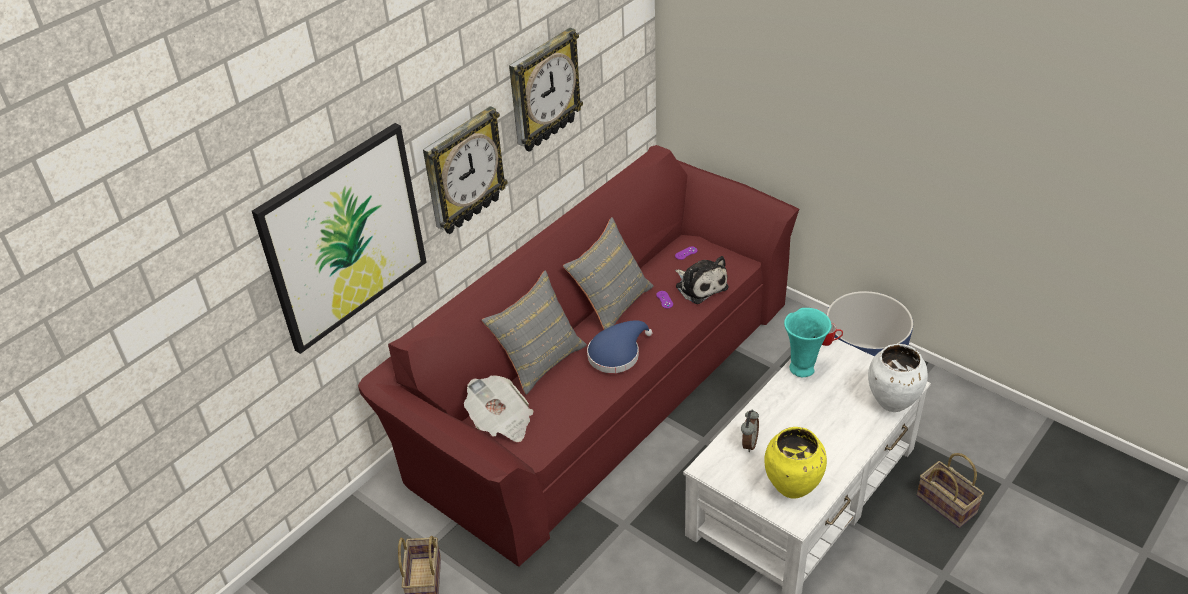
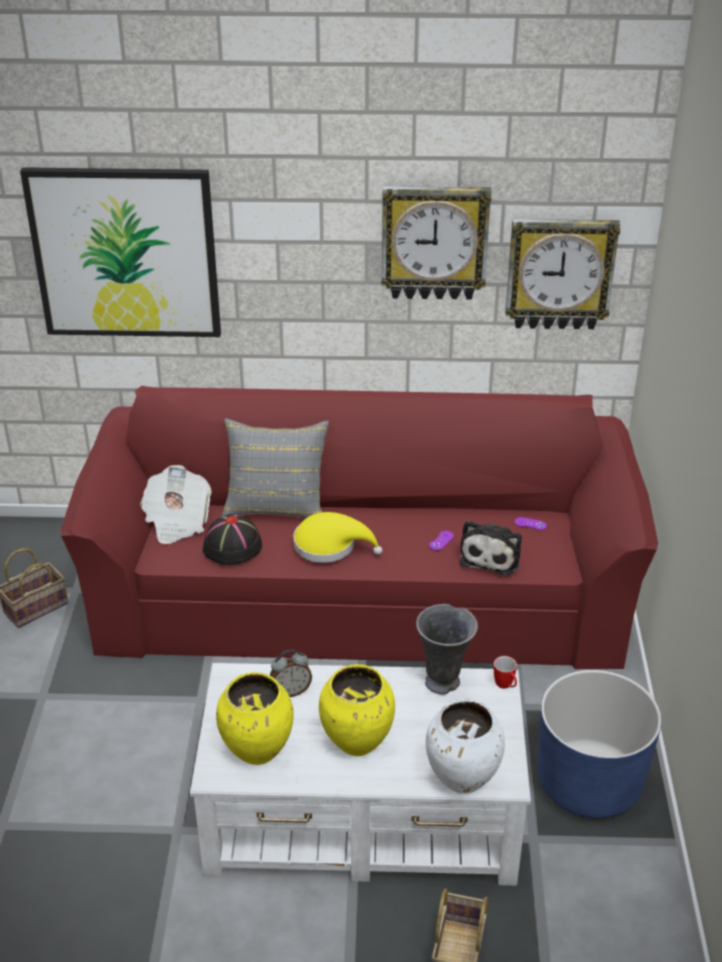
camera: 50 degrees right, 5 degrees down
(463, 171) = (295, 271): wall clock -> wall clock (559, 273)
(565, 405) = (232, 547): none -> black hat
(611, 302) = (399, 510): grey pillow -> none
(617, 354) = (330, 546): blue hat -> yellow hat
(803, 367) = (444, 683): turquoise vase -> grey vase
(824, 434) = (358, 743): none -> yellow vase

